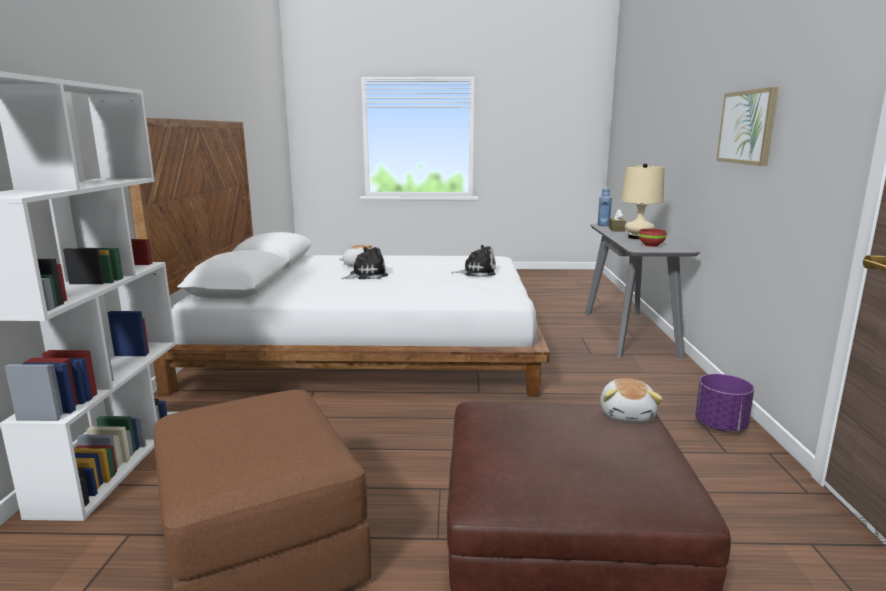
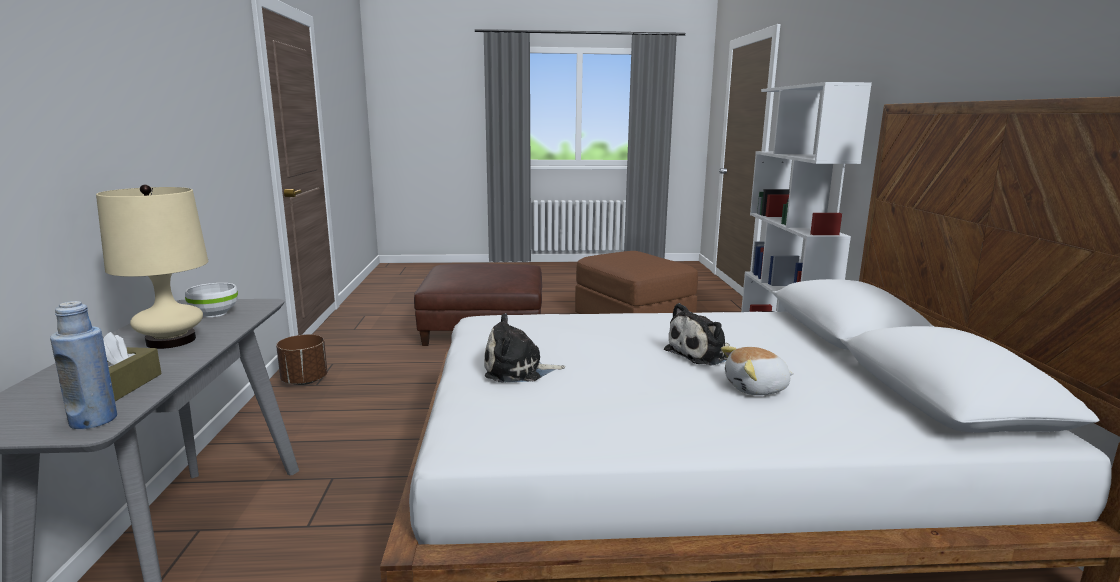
camera: 175 degrees right, 0 degrees up
(627, 414) = (438, 283): plush toy -> none
(651, 245) = (215, 313): red bowl -> white bowl
(720, 426) = (305, 381): purple planter -> brown planter
(747, 127) = (170, 108): picture -> none

